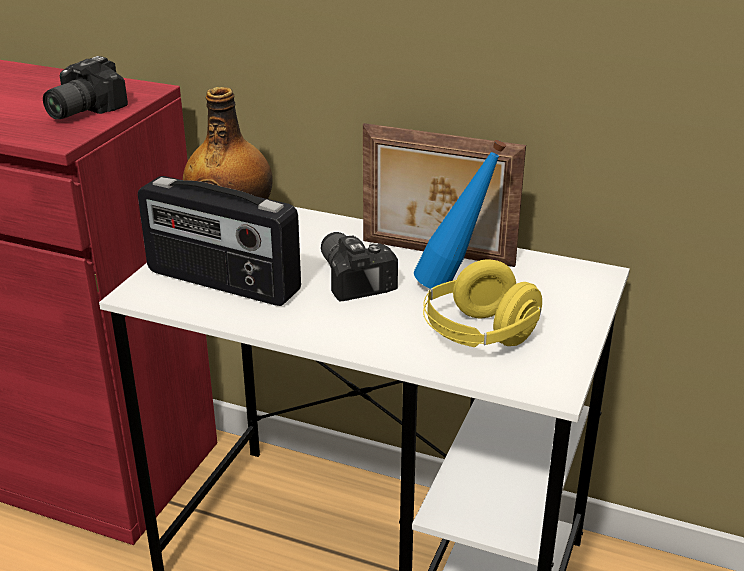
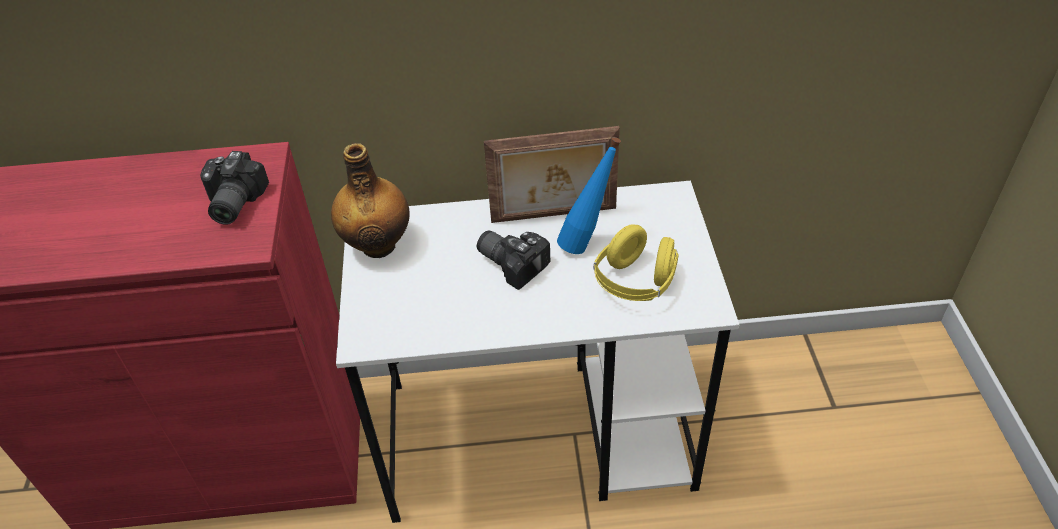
camera: 25 degrees left, 15 degrees up
(222, 282) = (417, 306): radio -> none

